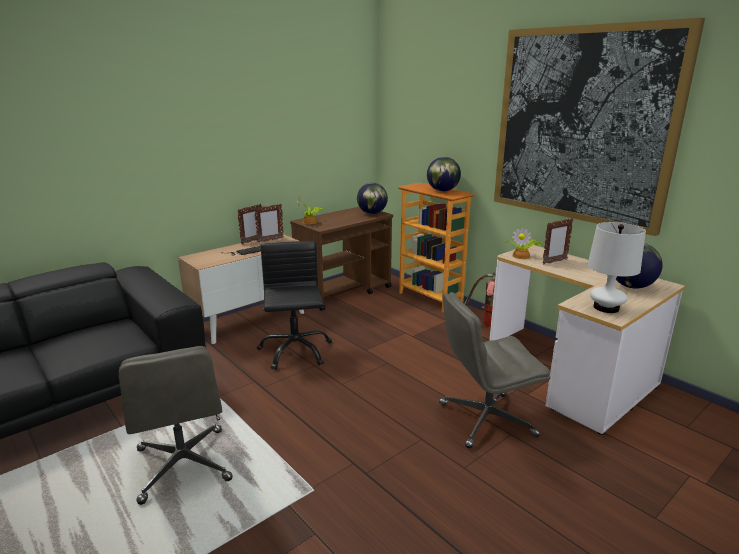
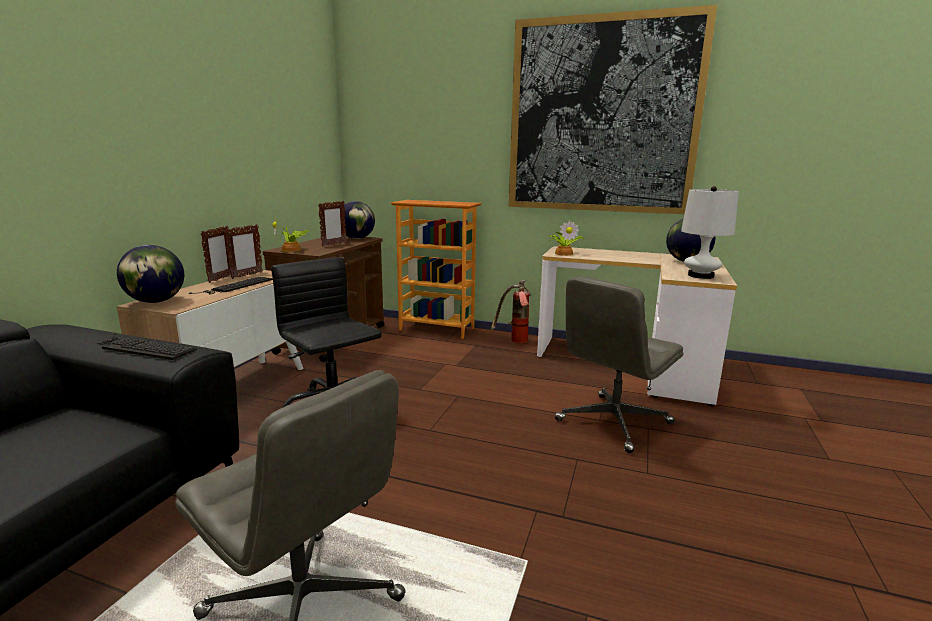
camera: 30 degrees left, 5 degrees down
(159, 293) = (142, 347): none -> keyboard
(442, 191) = (445, 202): globe -> globe (156, 302)
(554, 262) = (598, 254): picture frame -> picture frame (334, 244)

